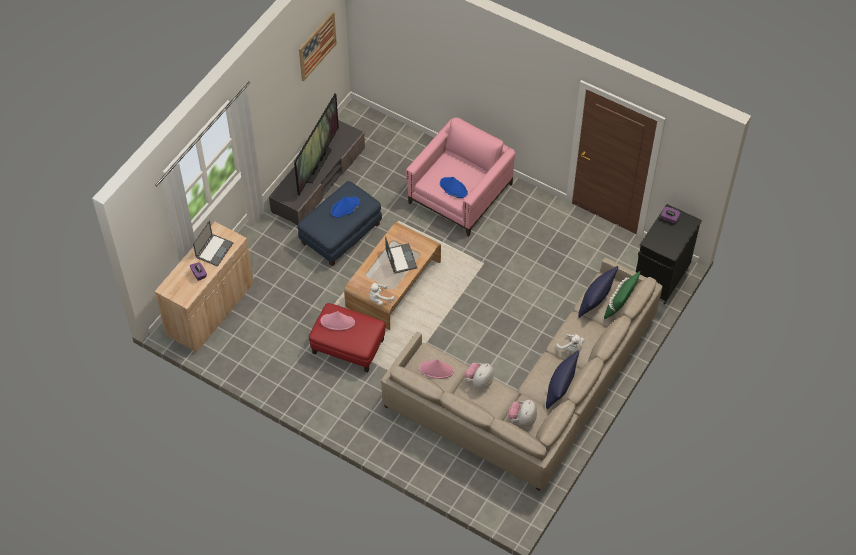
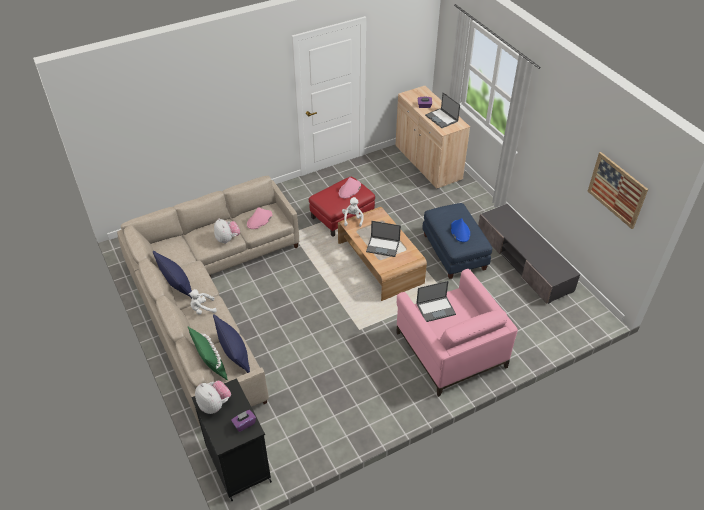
camera: 120 degrees right, 10 degrees down
(317, 164) = (526, 242): television -> none
(453, 188) = (436, 309): blue hat -> laptop
(522, 419) = (172, 248): plush toy -> plush toy (214, 404)

